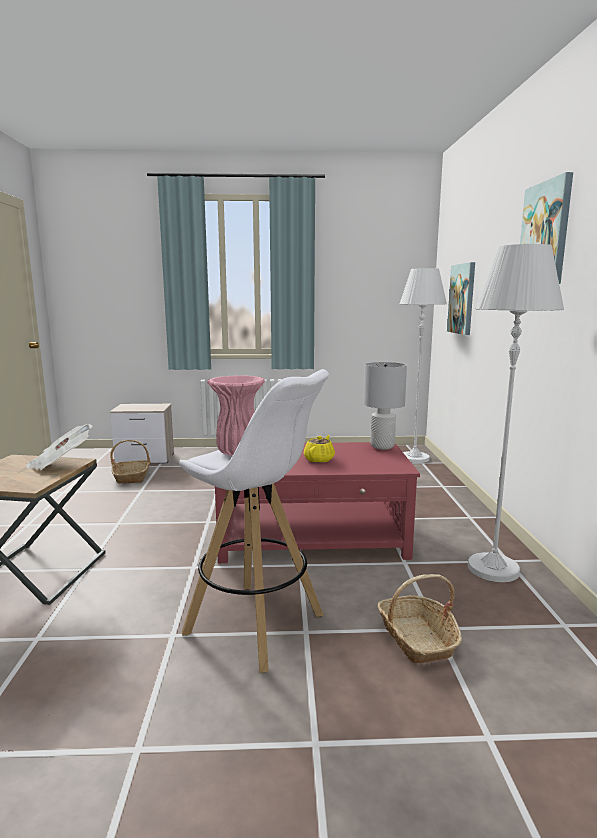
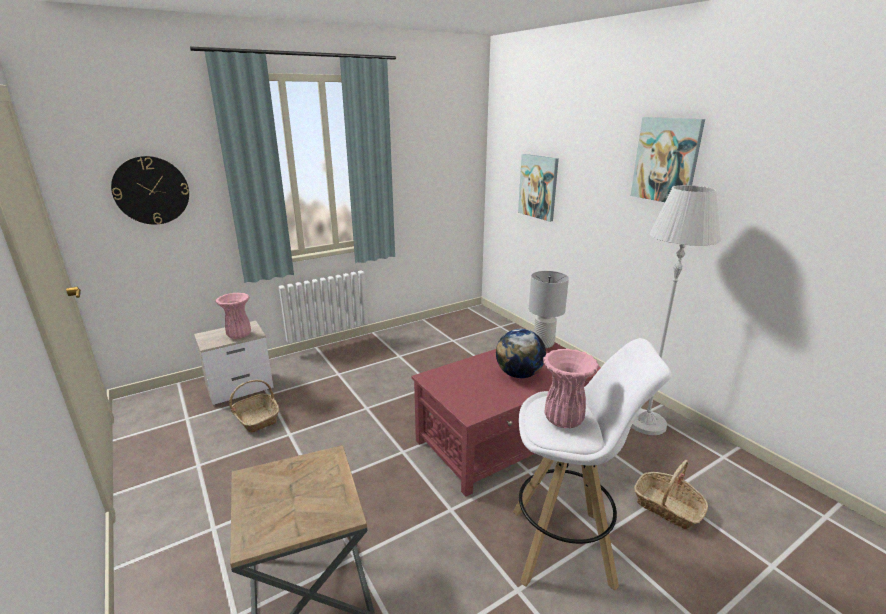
camera: 30 degrees left, 10 degrees up
(60, 463) = (318, 466): newspaper -> none
(111, 284) = (151, 190): none -> wall clock
(146, 408) = (239, 336): none -> pink vase
(319, 459) = (519, 374): yellow teapot -> globe
(414, 458) = (489, 322): white floor lamp -> none

